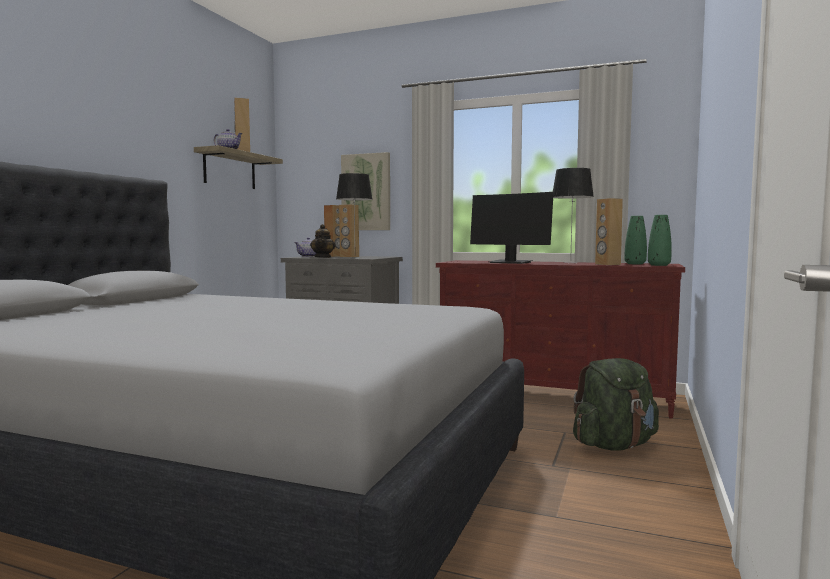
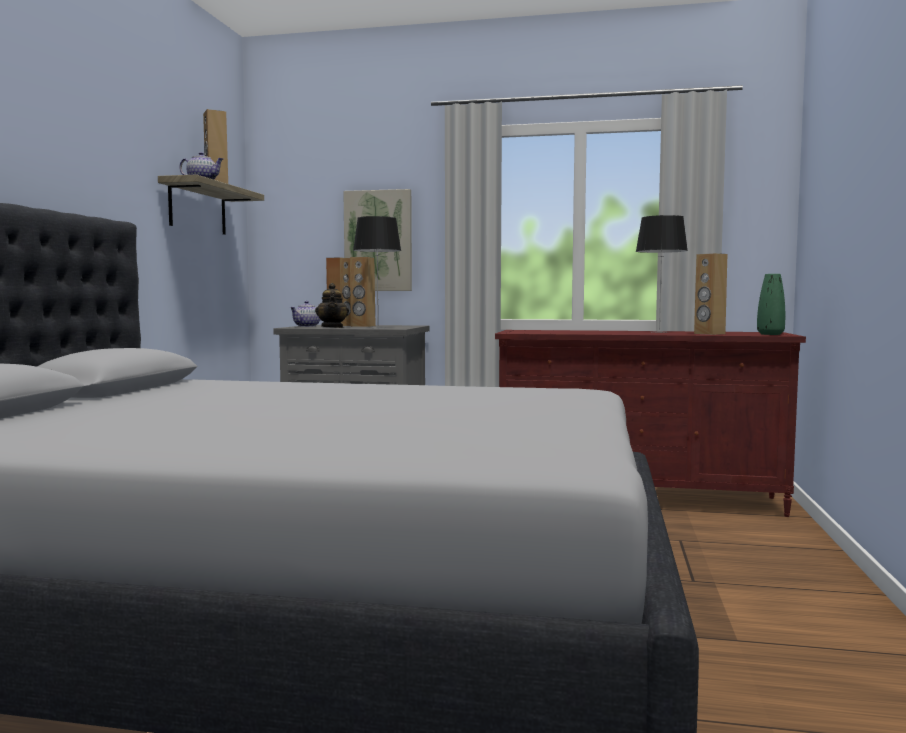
camera: 10 degrees left, 0 degrees up
(510, 262) = (587, 332): monitor -> none
(614, 445) = (746, 552): green backpack -> none
(635, 264) = (737, 333): green vase -> none

